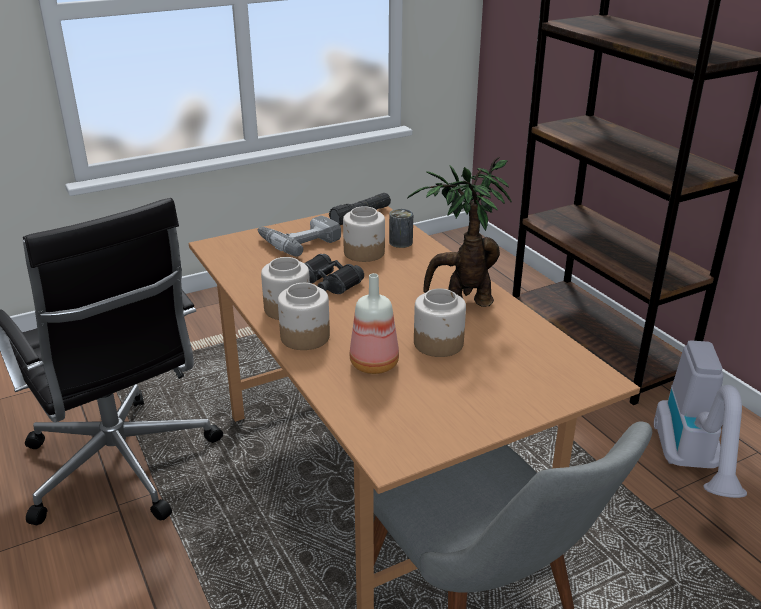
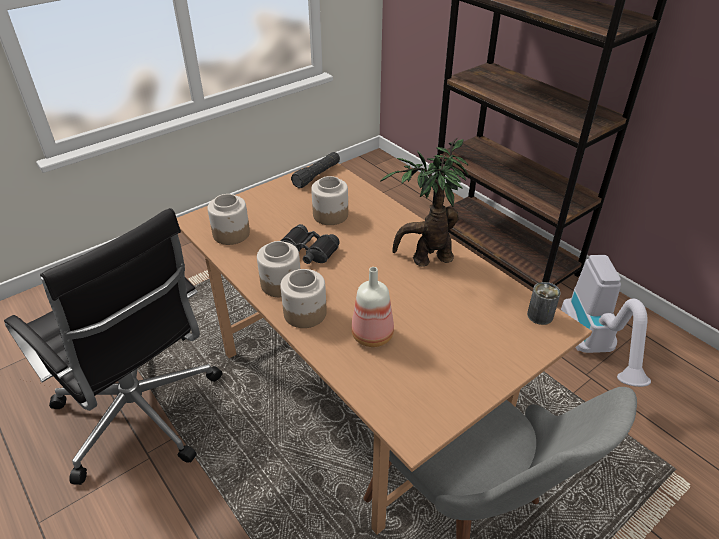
camera: 10 degrees left, 10 degrees up
(298, 240) = (270, 207): power drill -> none
(400, 242) = (358, 200): can -> can (540, 315)
(439, 343) = (420, 305): jar -> jar (231, 233)

